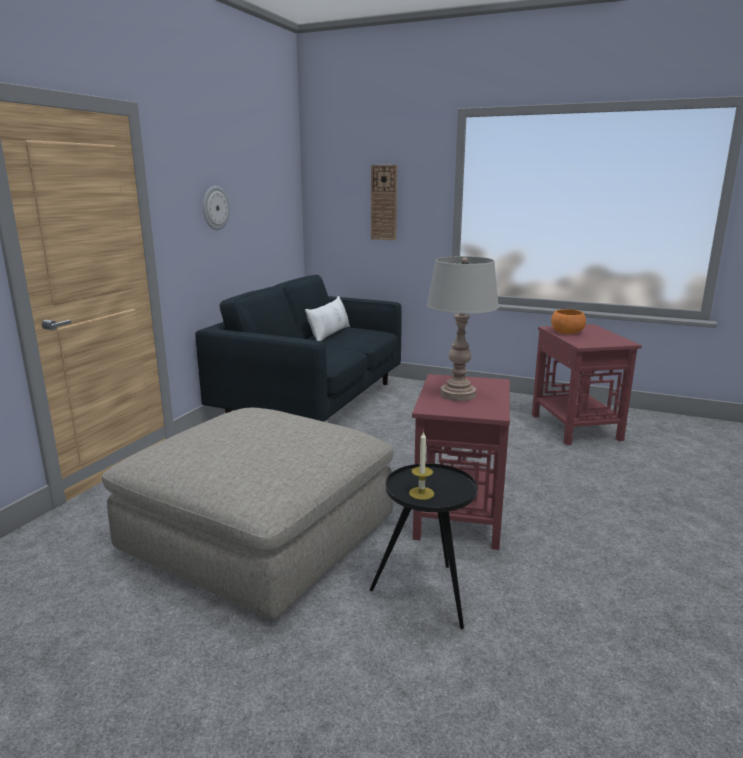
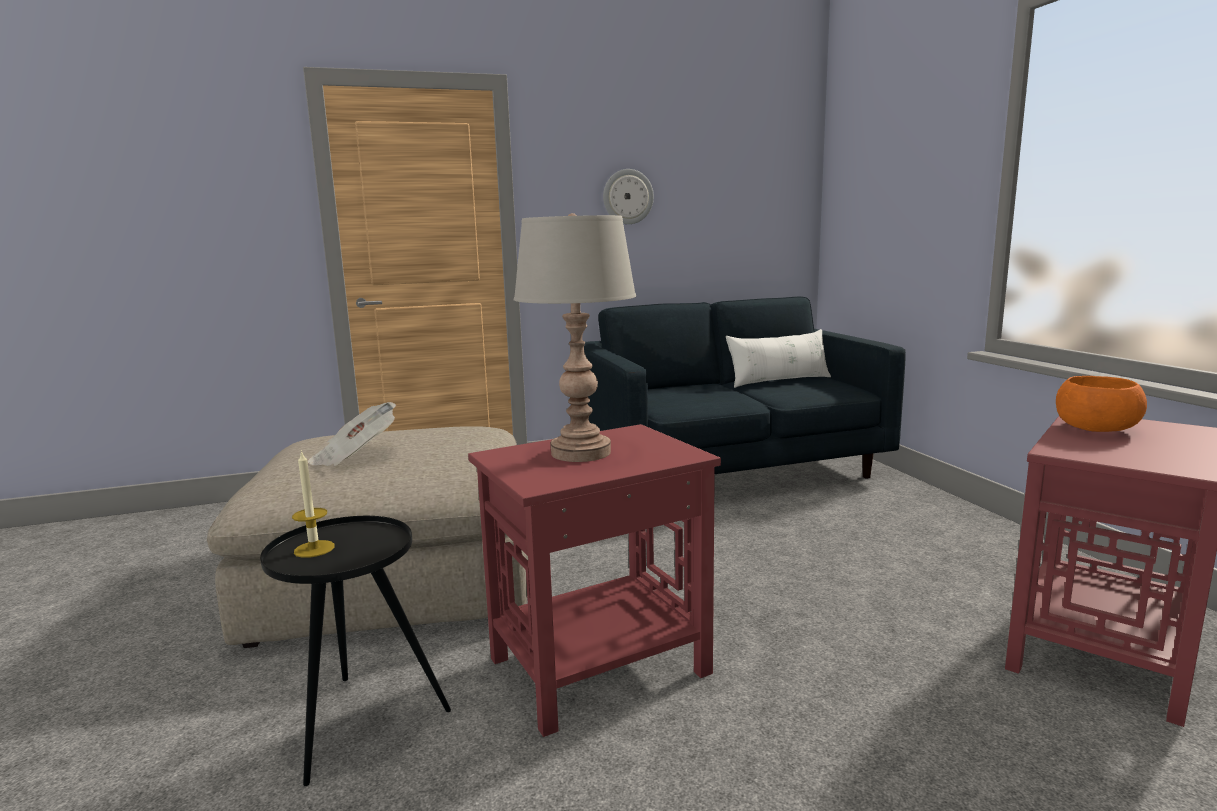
camera: 50 degrees right, 5 degrees down
(253, 451) = (355, 457): none -> newspaper
(384, 202) = (907, 185): wall clock -> none

